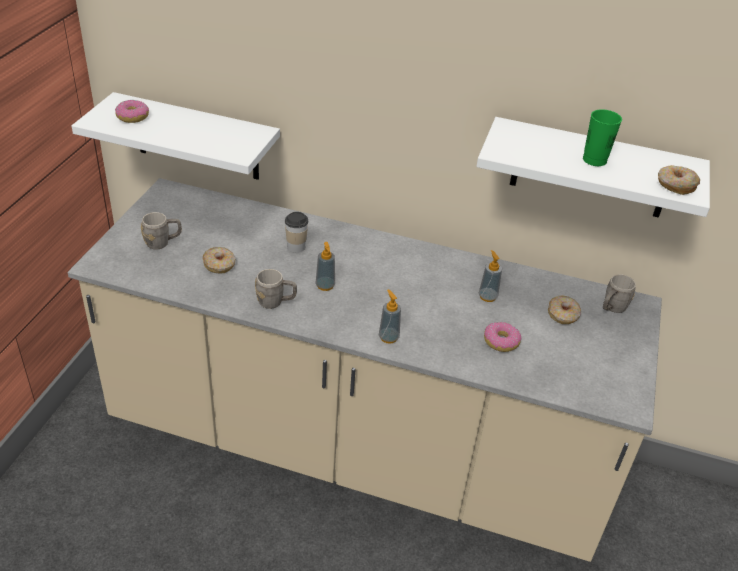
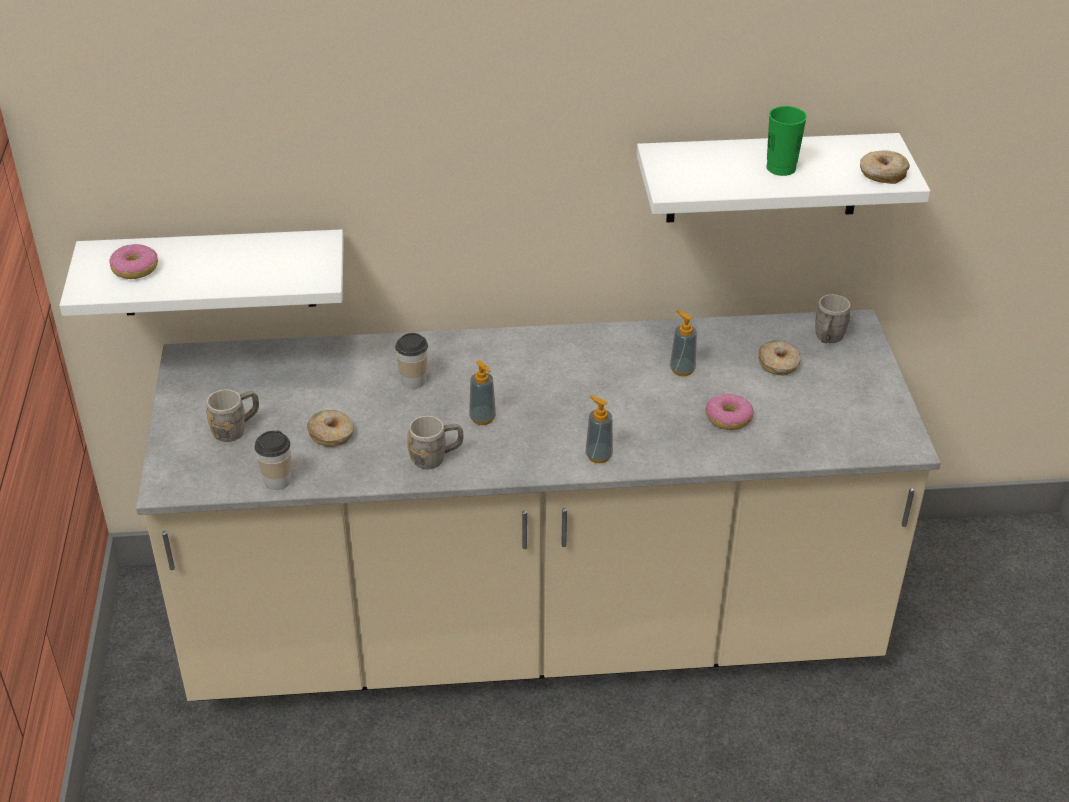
camera: 20 degrees left, 0 degrees up
(164, 283) = (277, 481): none -> cup

